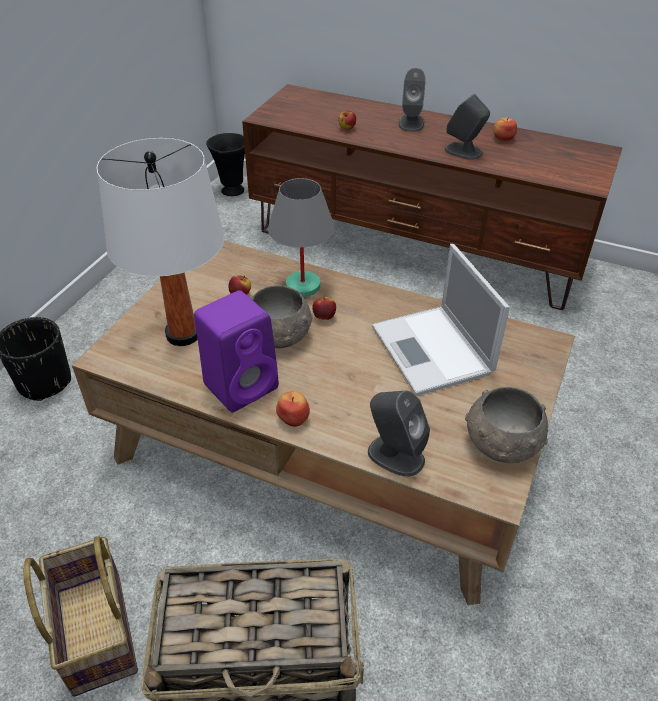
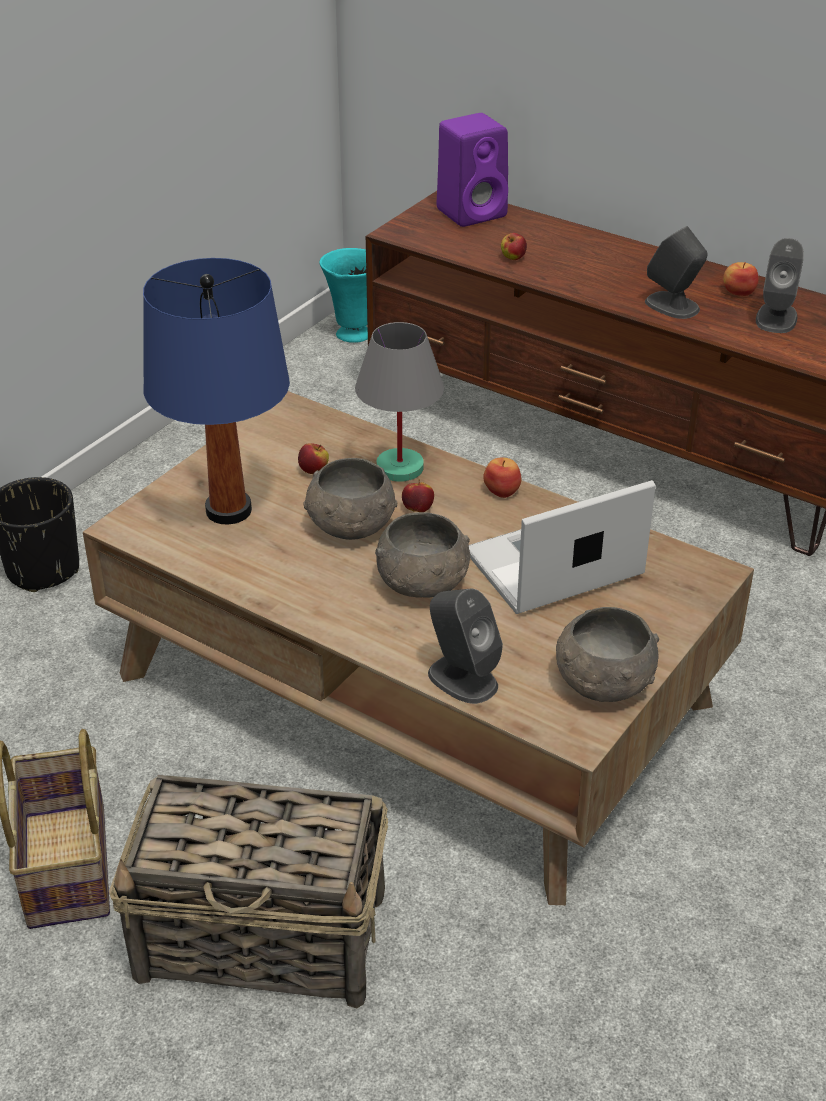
camera: 10 degrees right, 5 degrees down
(183, 334) = (228, 511): white table lamp -> blue table lamp
(231, 191) = (352, 335): black vase -> turquoise vase
(243, 385) = (291, 578): purple speaker -> purple speaker (473, 212)
(293, 418) = (346, 623): apple -> apple (502, 490)
(344, 377) = (423, 584): none -> grey bowl
(411, 123) = (609, 258): grey speaker -> grey speaker (776, 318)
(433, 351) = (551, 566): laptop -> laptop turned 75 degrees clockwise

